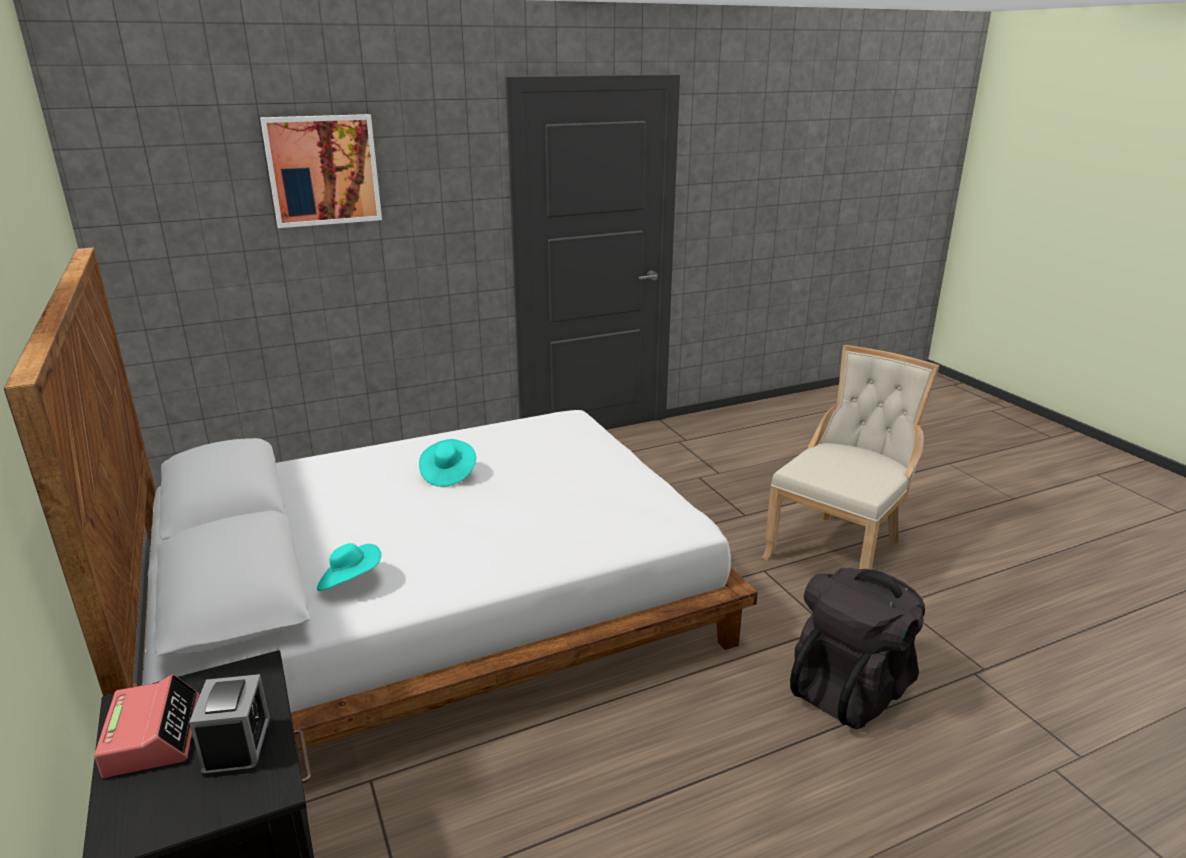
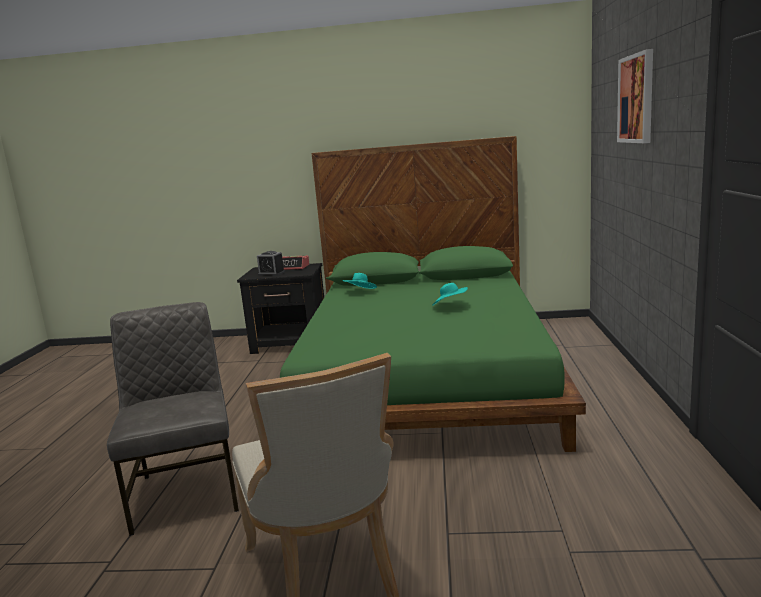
camera: 120 degrees right, 10 degrees down
(435, 607) = (425, 376): white bed -> green bed
(851, 688) = (187, 492): black backpack -> grey chair

